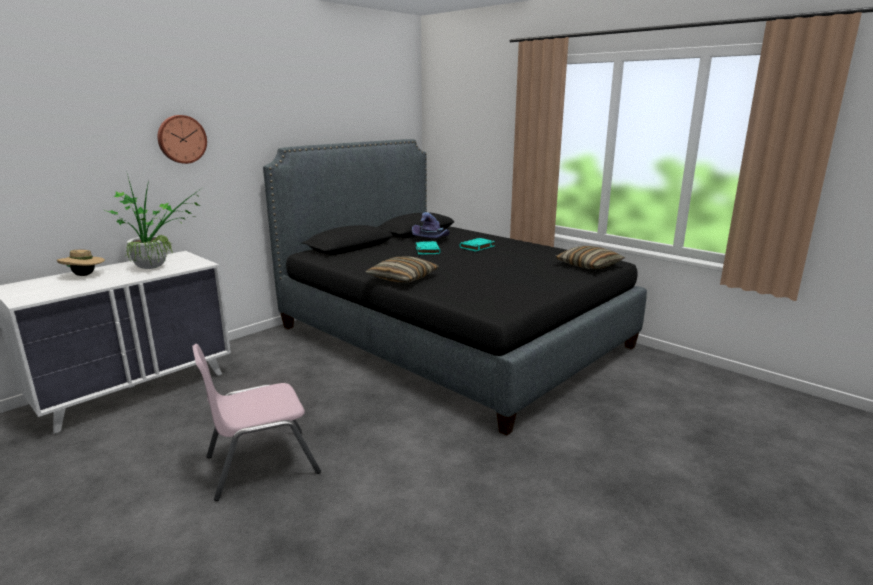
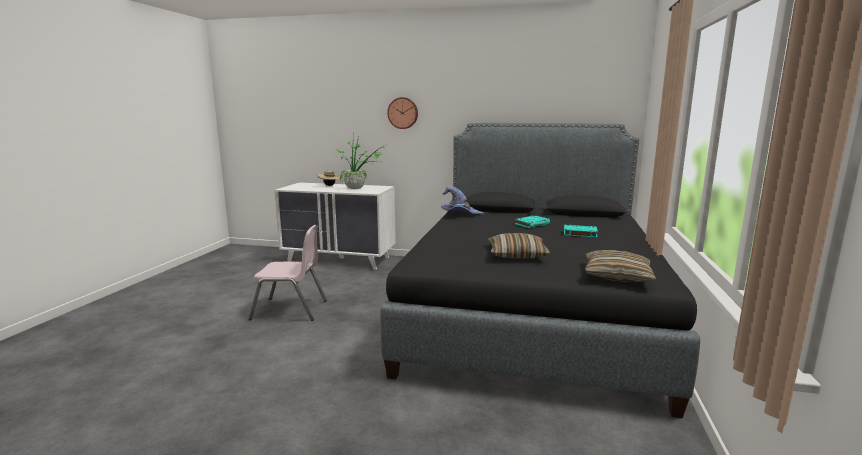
camera: 60 degrees right, 5 degrees down
(261, 464) = (290, 310): pink chair -> pink chair turned 150 degrees clockwise
(403, 278) = (448, 231): pillow -> pillow (517, 255)
(431, 239) = (568, 220): purple hat -> purple hat (460, 214)

